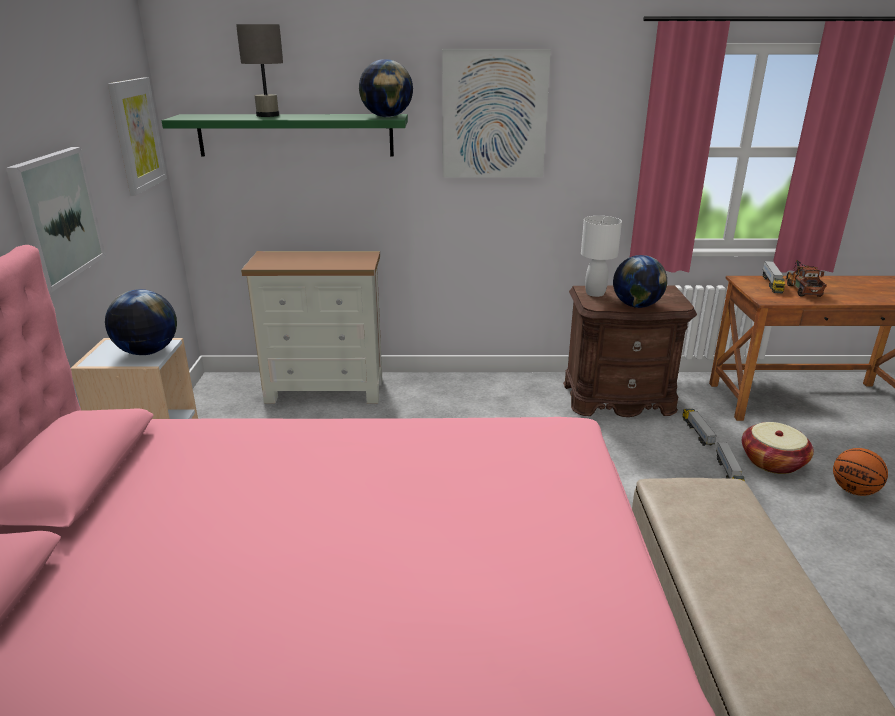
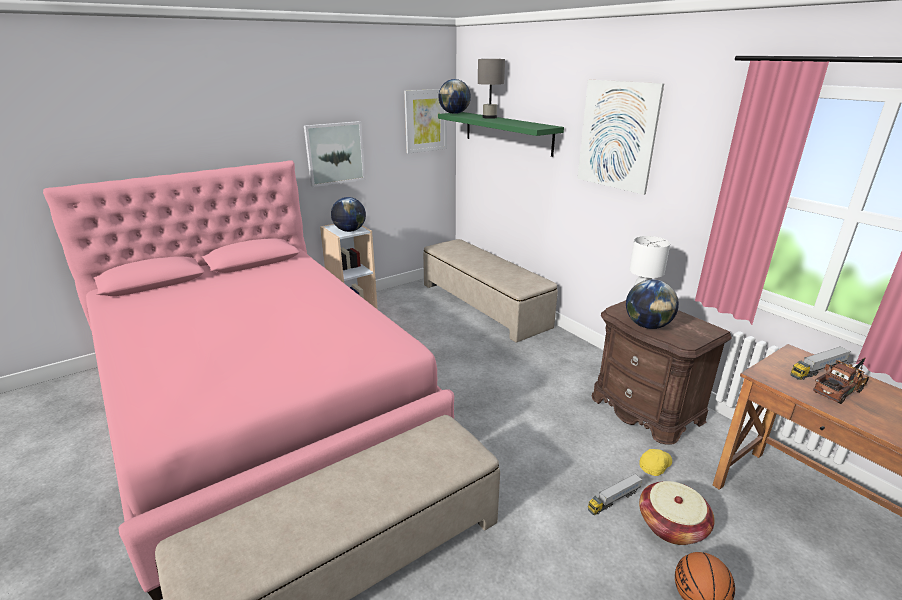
camera: 55 degrees right, 0 degrees up
(325, 391) = (484, 305): white dresser -> beige bench
(387, 117) = (538, 126): globe -> globe (454, 113)
(697, 432) = (654, 465): toy truck -> yellow cap

